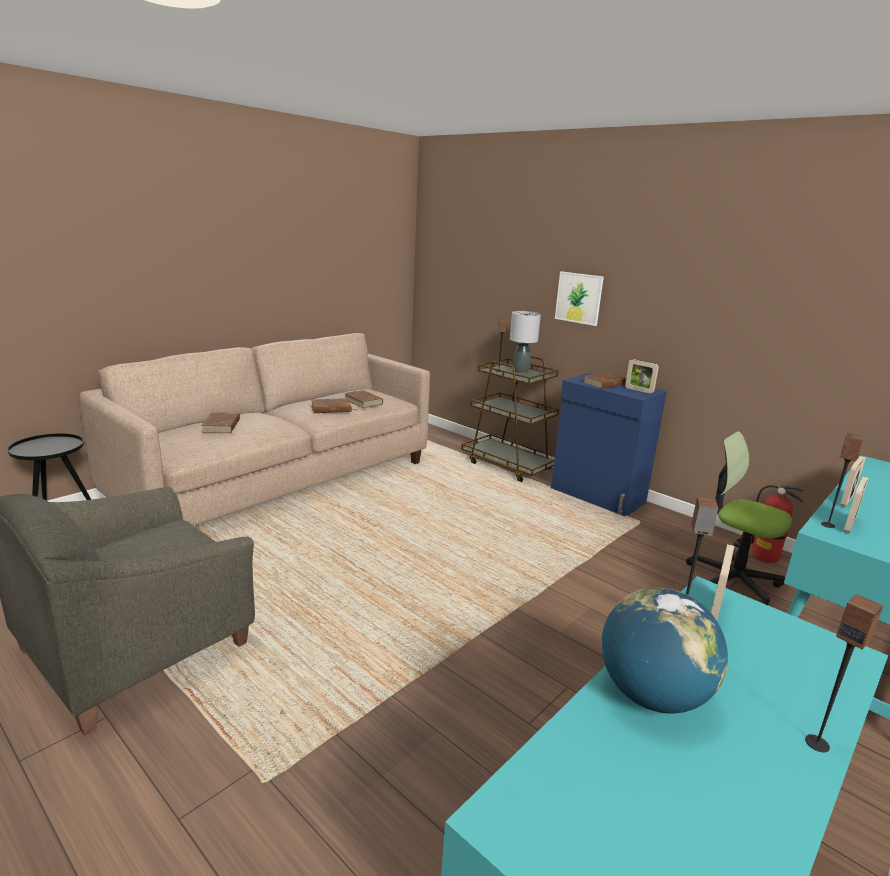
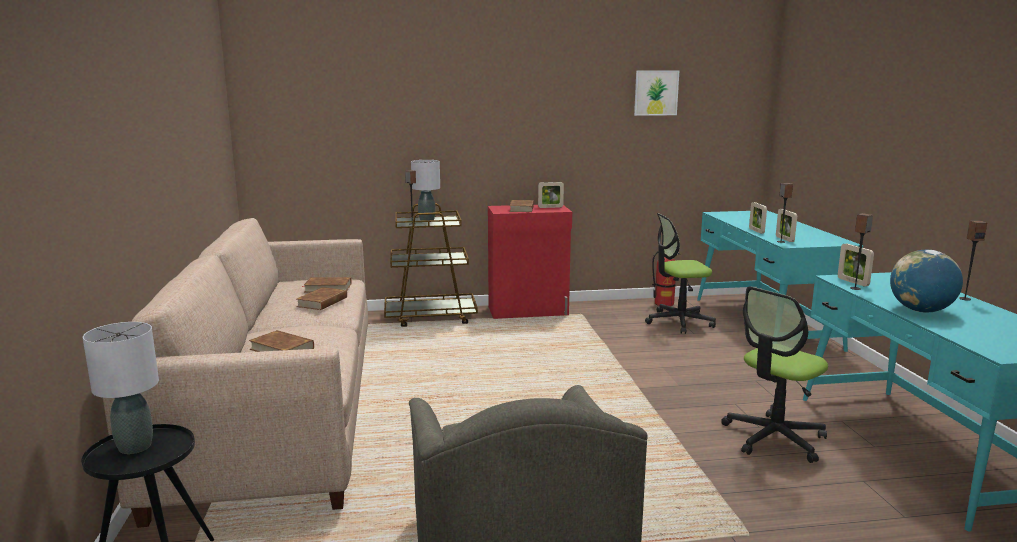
camera: 50 degrees left, 5 degrees down
(52, 444) = (135, 447): none -> grey table lamp
(512, 744) = (774, 438): none -> office chair
(579, 298) = (463, 139): picture -> picture (656, 93)
(597, 496) = (528, 311): blue cabinet -> red cabinet

